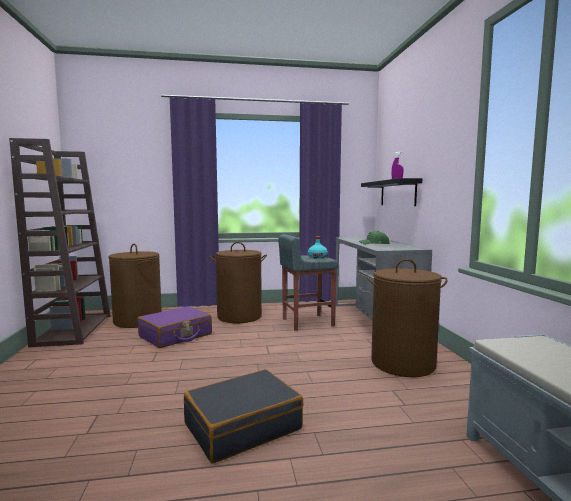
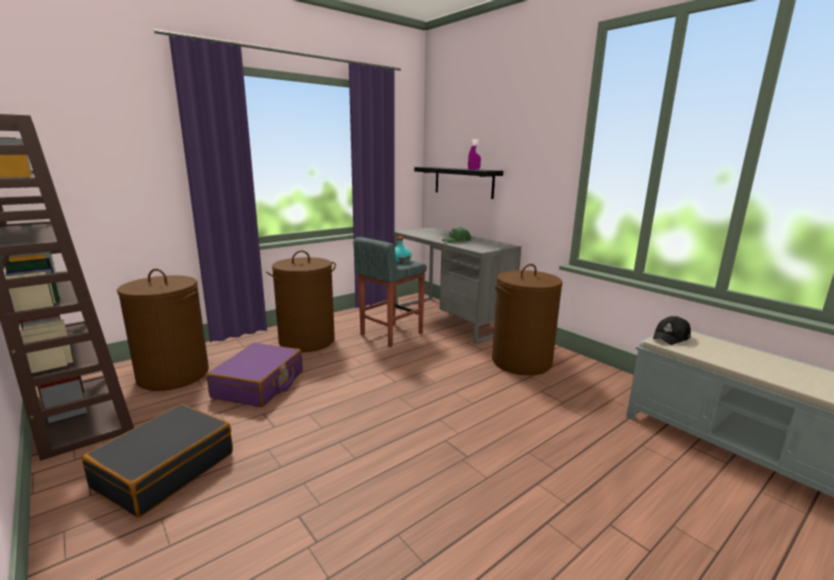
camera: 30 degrees left, 10 degrees up
(242, 426) = (465, 469): black suitcase -> black suitcase (165, 469)
(518, 343) = (671, 337): none -> black cap

